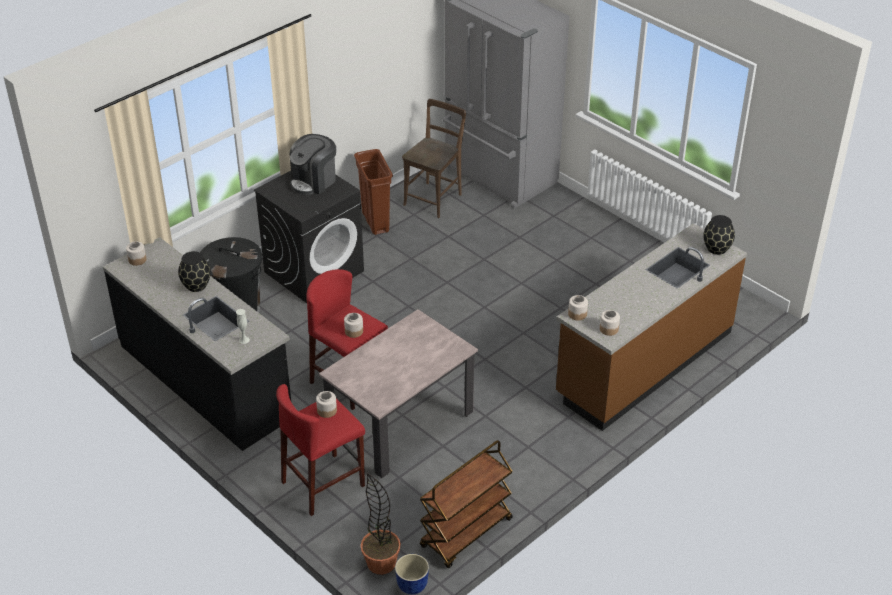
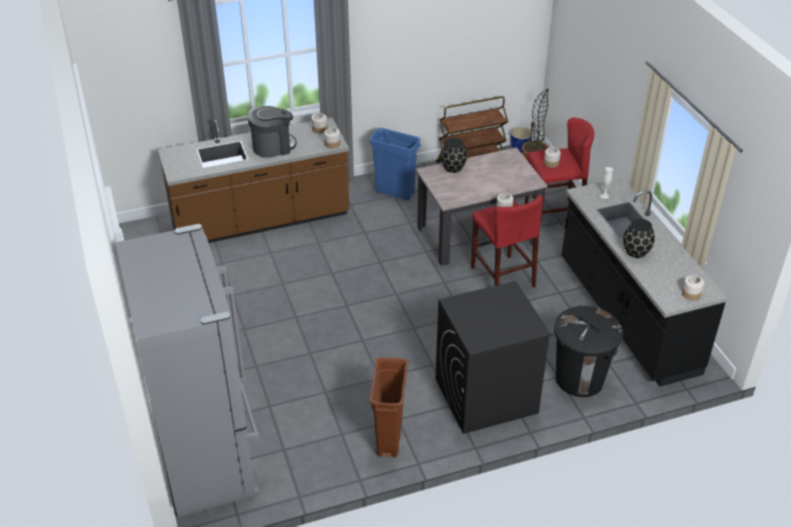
camera: 155 degrees left, 0 degrees up
(314, 181) = (481, 324): coffee machine -> coffee machine (273, 146)
(434, 198) = (304, 449): brown chair -> none
(530, 451) = (395, 192): none -> blue trash can
(716, 249) = (176, 158): black vase -> black vase (453, 168)

